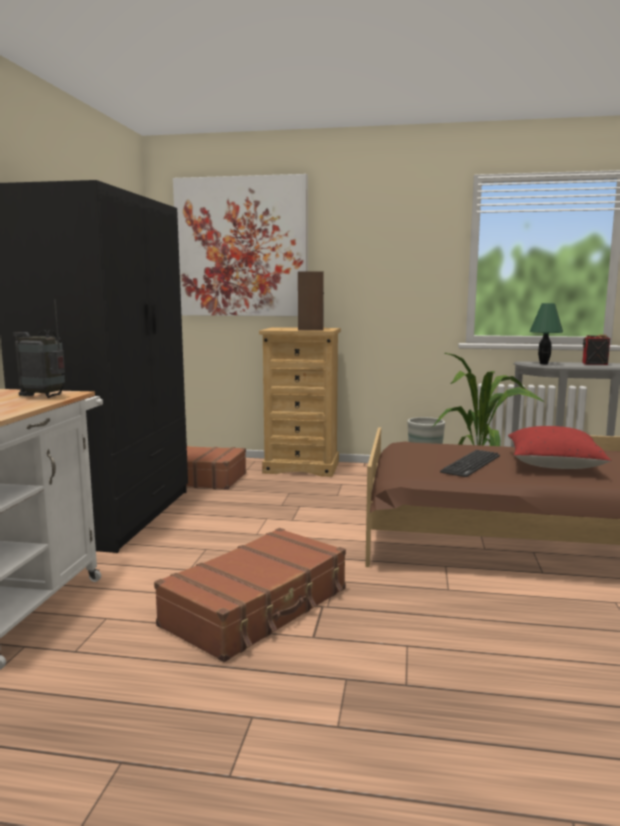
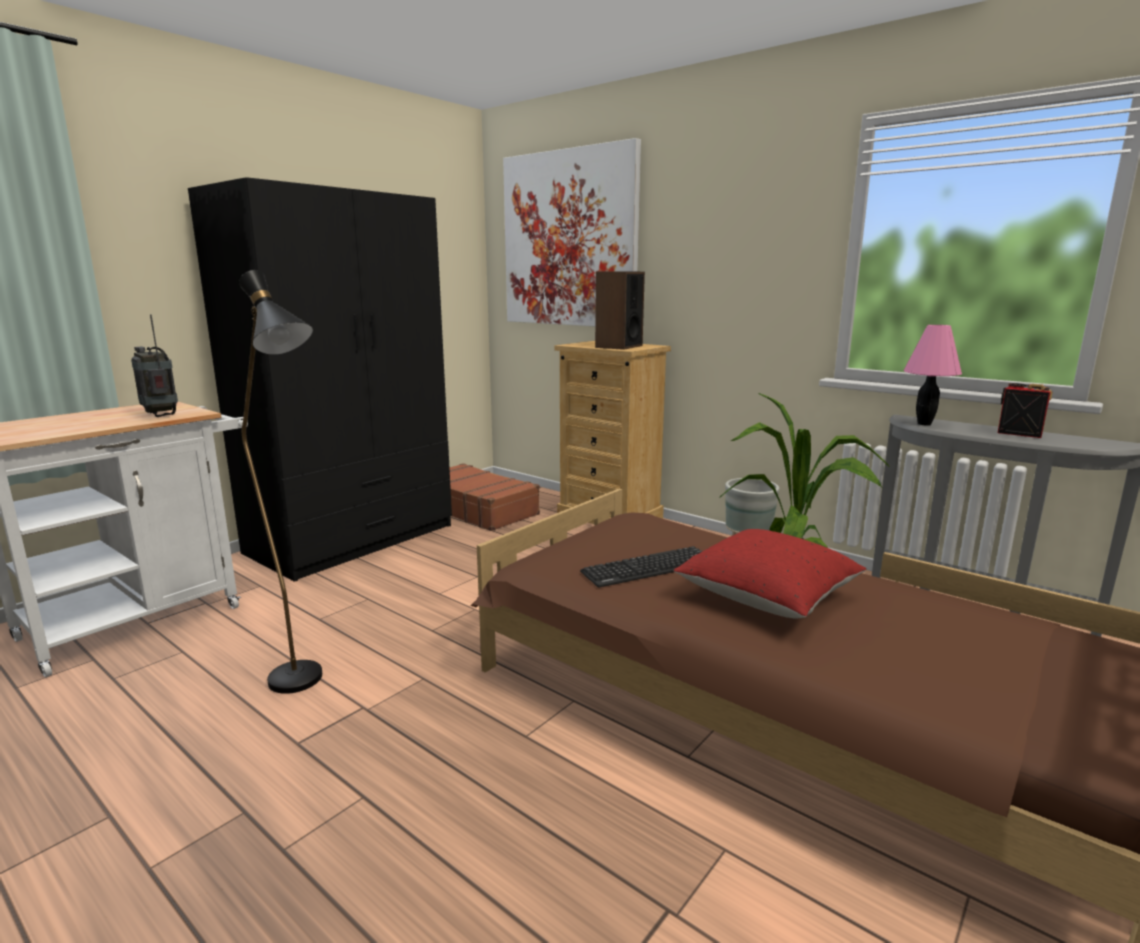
camera: 30 degrees right, 5 degrees up
(258, 607) = (306, 686): brown suitcase -> black floor lamp
(544, 364) = (925, 424): green table lamp -> pink table lamp

